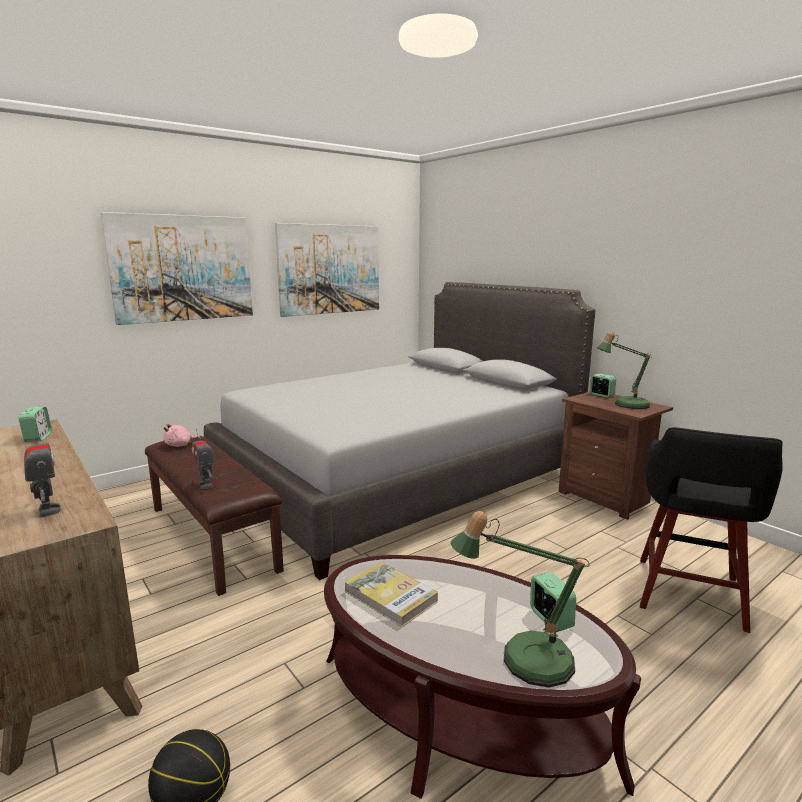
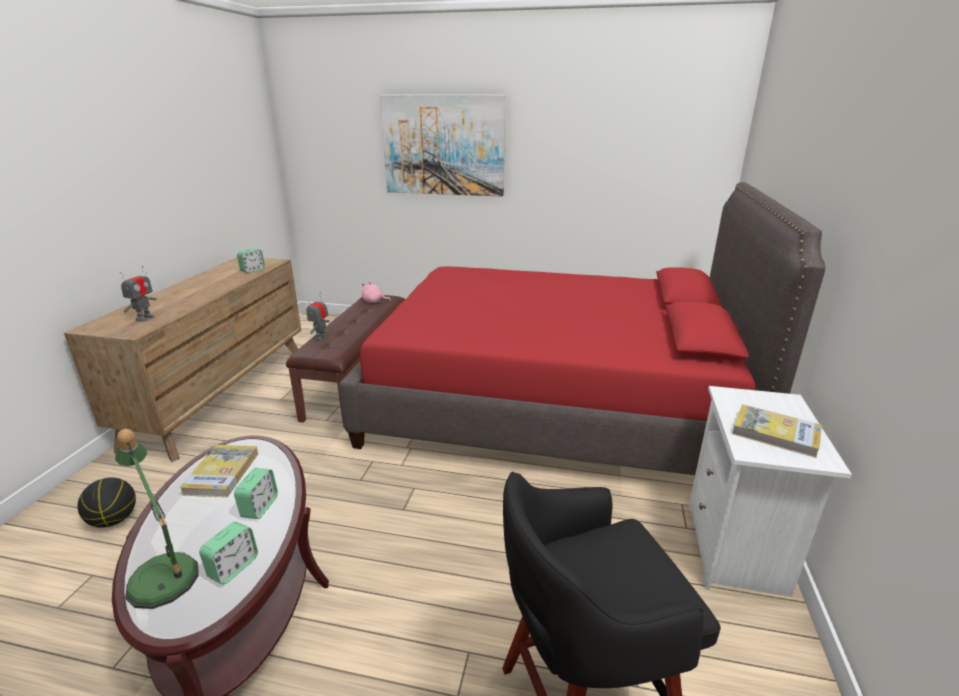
camera: 50 degrees right, 10 degrees up
(330, 269) = (601, 153): picture -> none
(398, 480) = (552, 402): grey bed -> red bed
(601, 395) = (783, 405): alarm clock -> alarm clock (259, 507)
(606, 498) = (737, 550): brown nightstand -> white nightstand
(626, 405) = (775, 433): table lamp -> book

